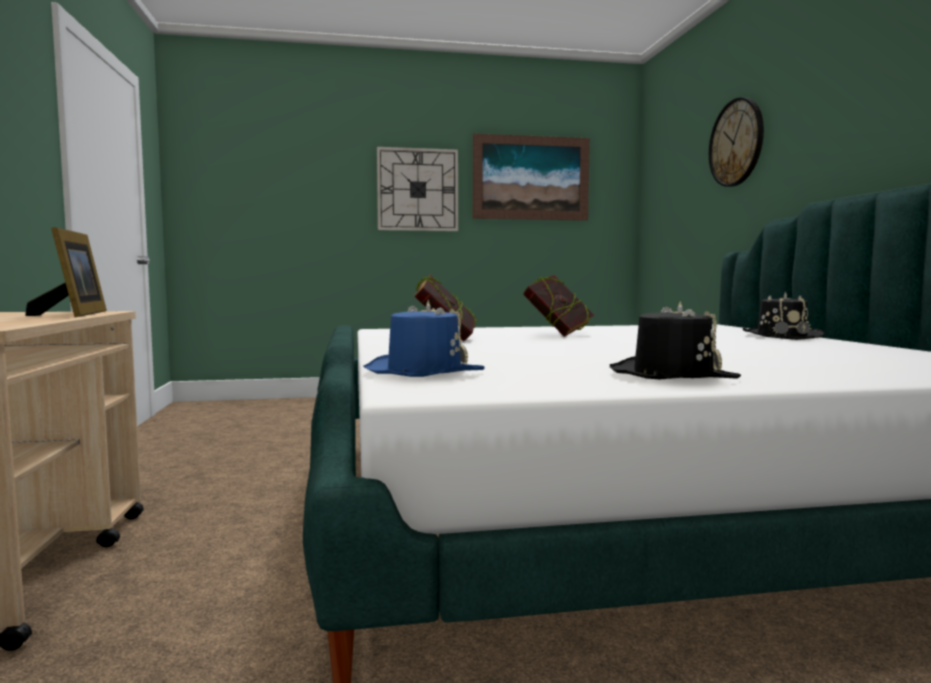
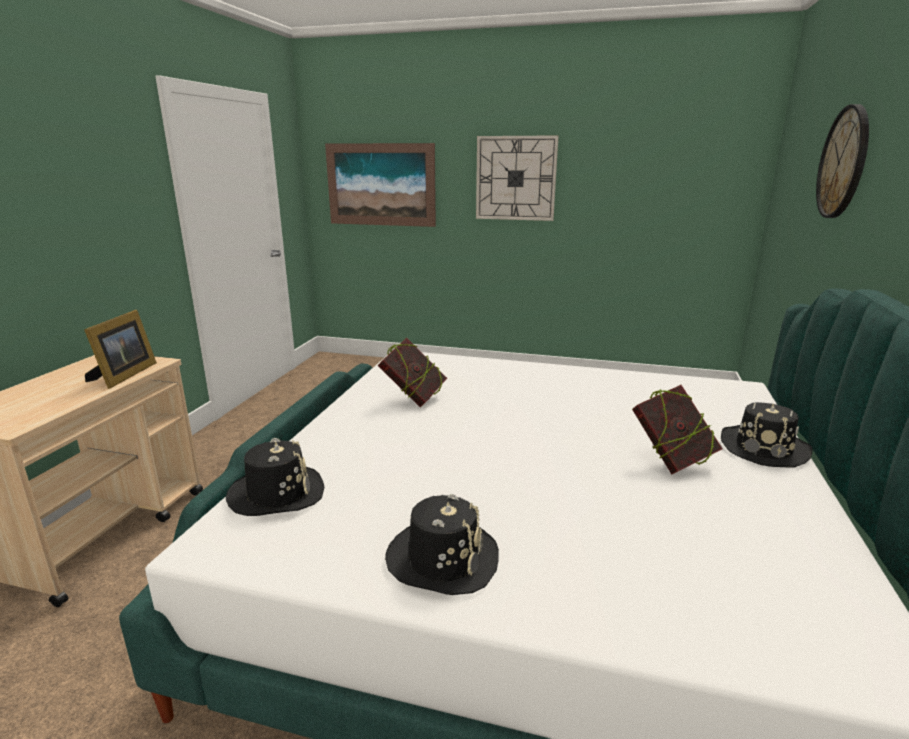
camera: 25 degrees right, 15 degrees up
(423, 372) = (277, 493): blue hat -> black hat
(531, 178) = (638, 163): picture -> picture (381, 185)
(558, 334) = (531, 398): book -> book (671, 461)

